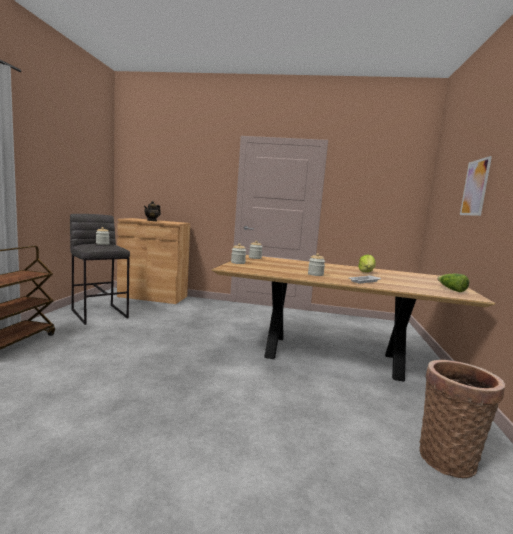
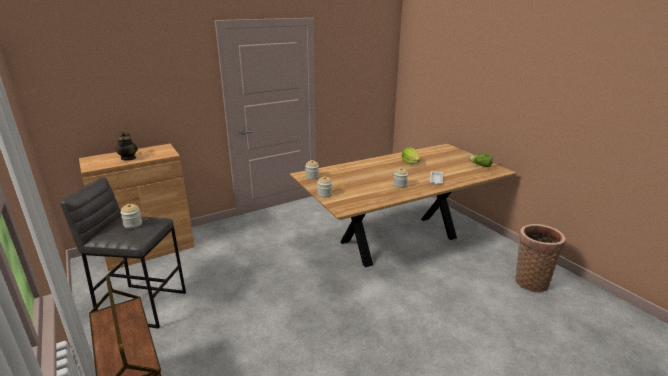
camera: 40 degrees left, 15 degrees up
(475, 187) = (472, 77): picture -> none

